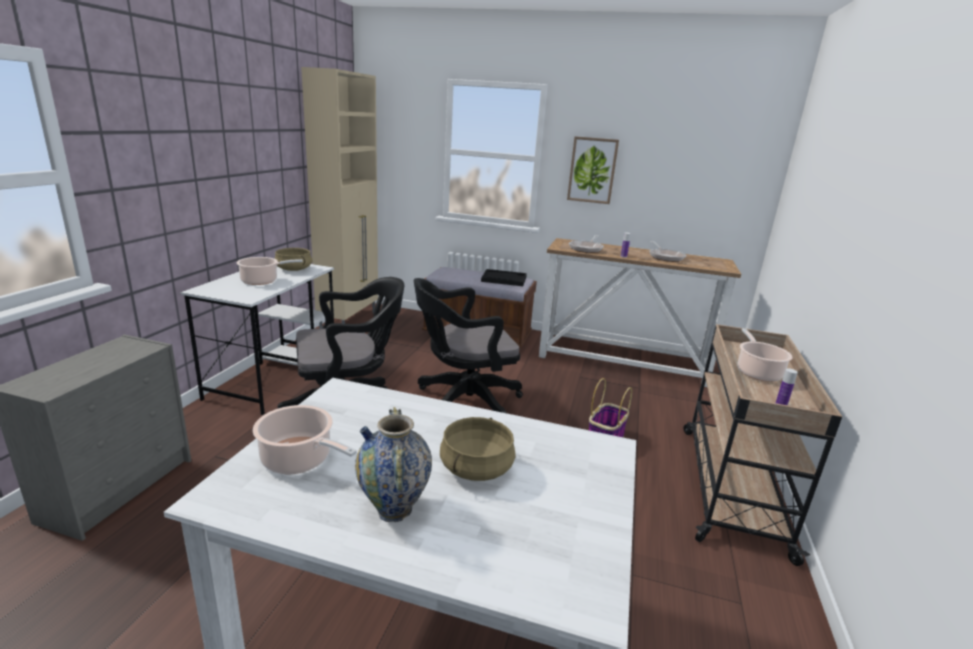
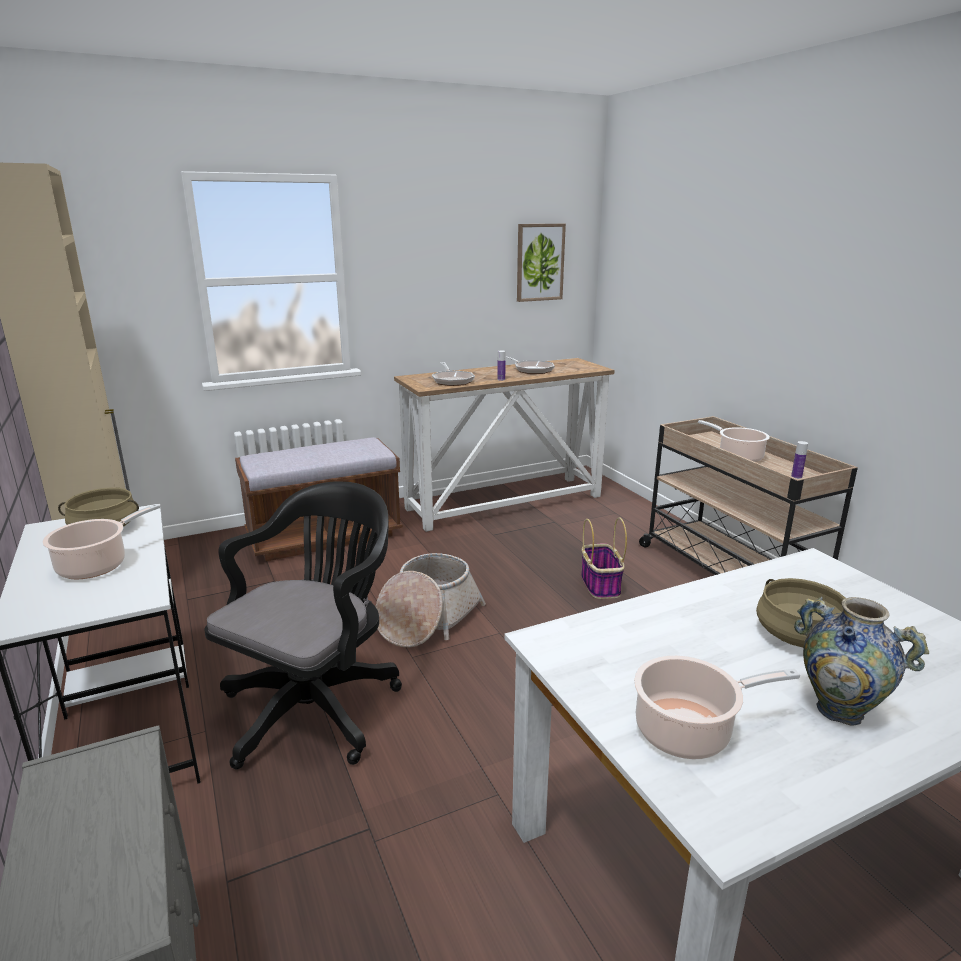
camera: 40 degrees left, 0 degrees up
(463, 402) = (427, 618): black office chair -> basket
(504, 279) = (349, 447): black tray -> none
(592, 170) = (412, 282): picture -> picture (539, 262)

